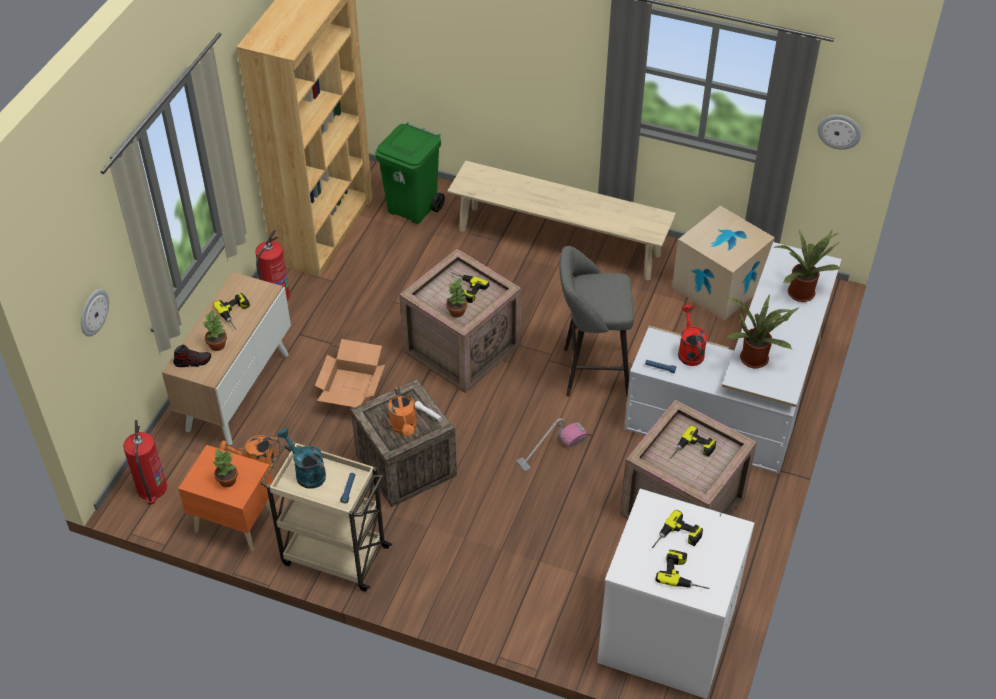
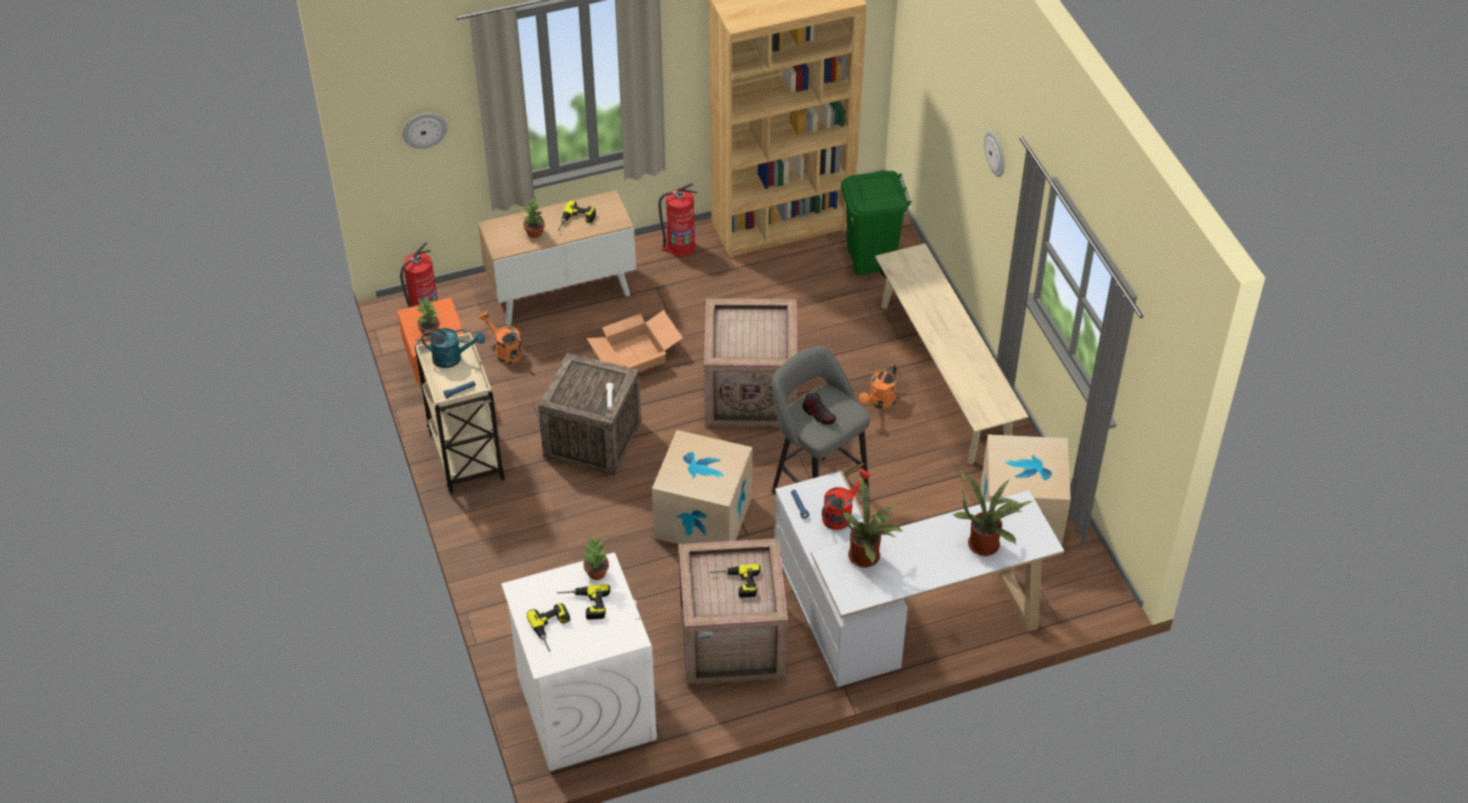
camera: 50 degrees right, 0 degrees up
(193, 361) = (505, 231): shoe -> shoe (819, 414)
(306, 473) = (453, 358): turquoise watering can -> turquoise watering can turned 90 degrees clockwise
(404, 427) = (581, 394): orange watering can -> orange watering can (879, 402)
(457, 312) = (728, 345): potted plant -> potted plant (597, 573)
(464, 288) = (759, 333): power drill -> none
(551, 449) = (703, 517): vacuum cleaner -> cardboard box
(839, 131) = (1150, 426): wall clock -> wall clock (995, 153)

